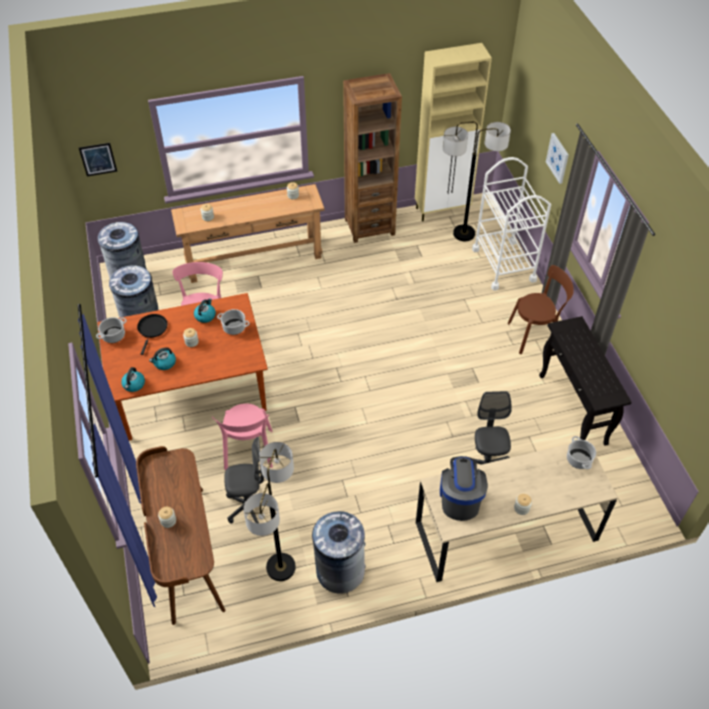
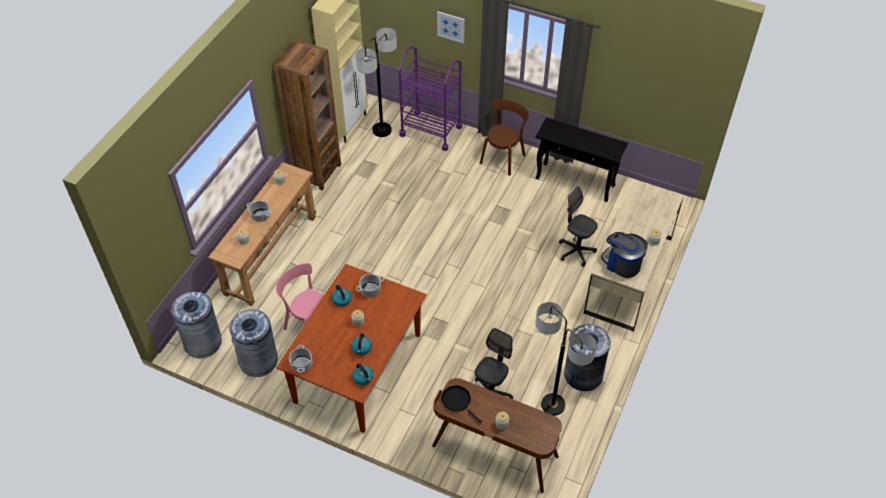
camera: 50 degrees left, 0 degrees up
(98, 159) = (147, 253): picture -> none
(152, 329) = (321, 337): black frying pan -> black frying pan (457, 401)
(248, 452) = (445, 366): pink chair -> none
(503, 264) = (431, 130): white cart -> purple cart
(579, 459) = (644, 193): cooking pot -> cooking pot (260, 215)

